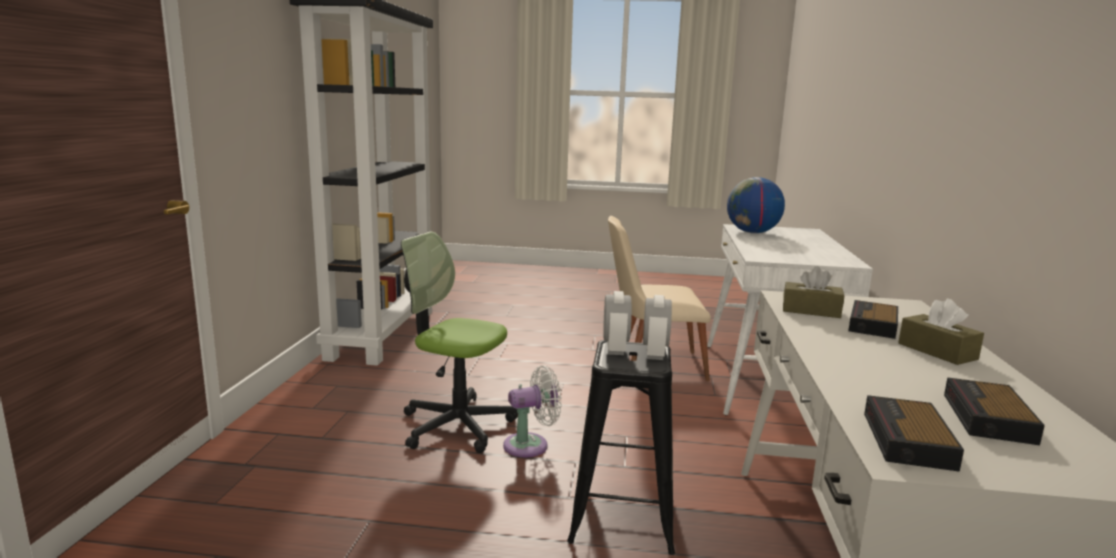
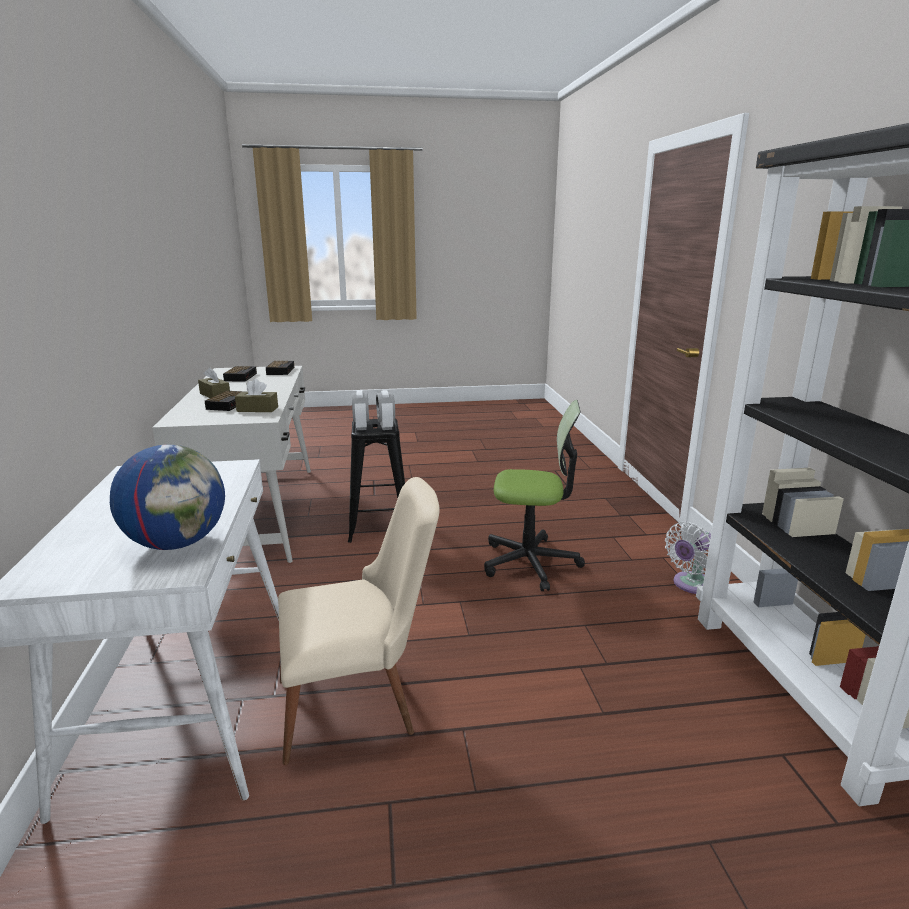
camera: 165 degrees right, 5 degrees up
(530, 445) = (459, 556): white fan -> white fan (690, 585)

